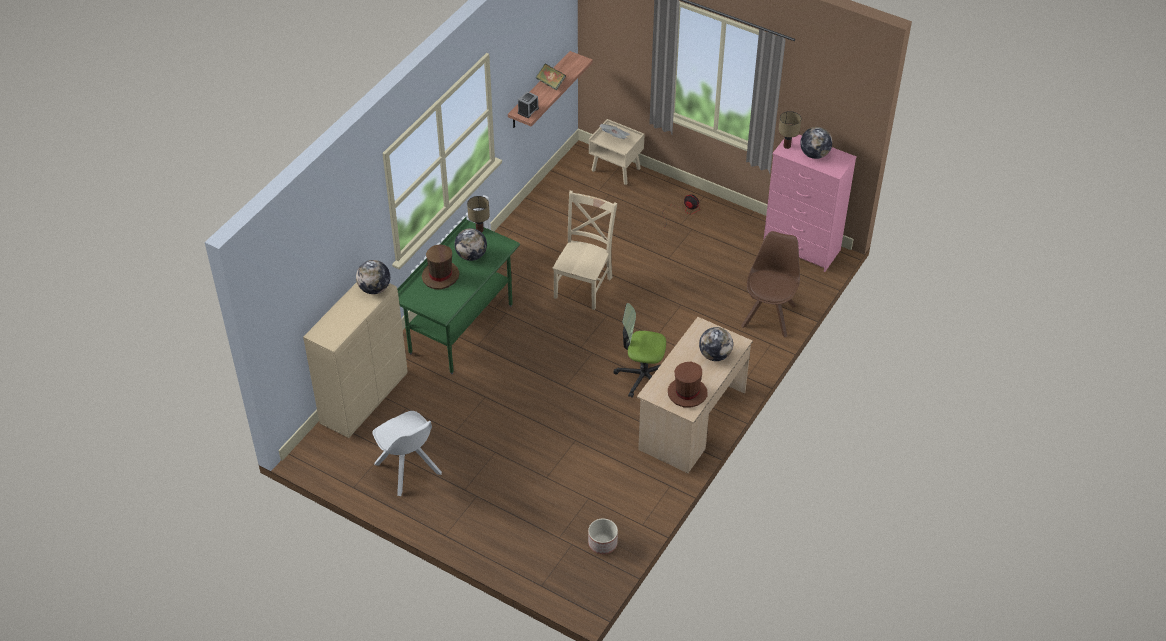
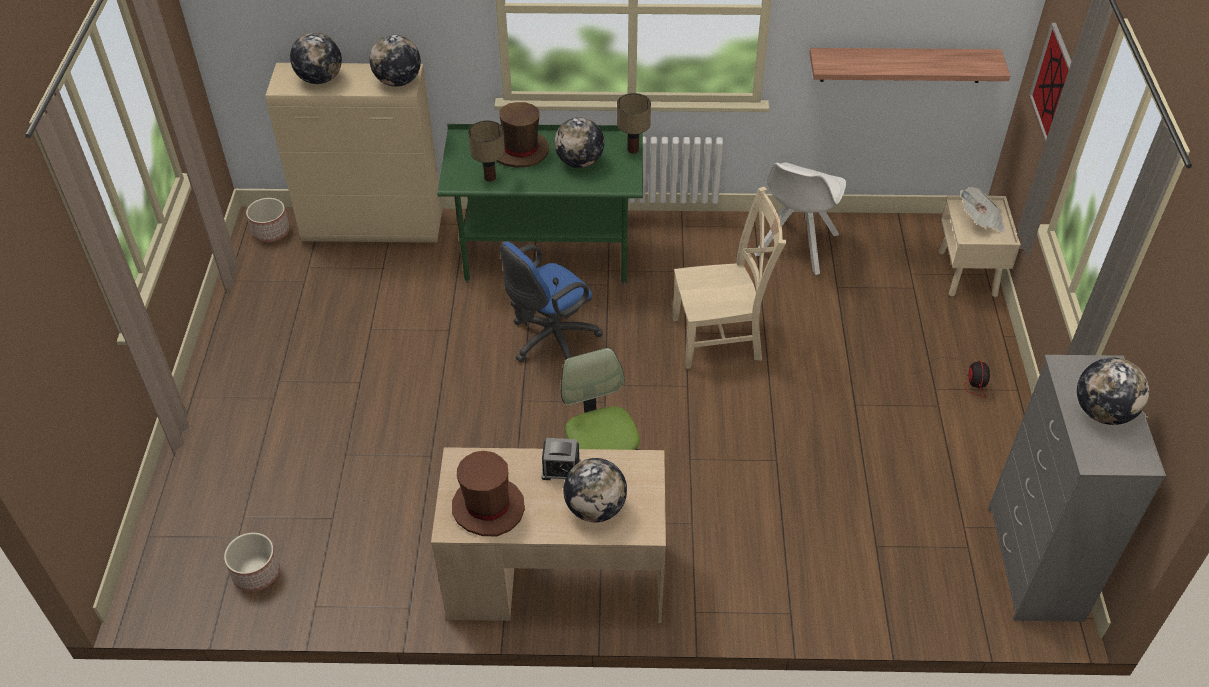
camera: 60 degrees right, 0 degrees up
(323, 451) = (271, 231): none -> planter
(340, 322) = (320, 79): none -> globe
(408, 470) = (283, 315): white chair -> white chair (795, 246)
(528, 110) = (836, 61): alarm clock -> alarm clock (561, 469)
(529, 356) = (550, 341): none -> blue office chair
(550, 83) = (914, 59): book -> none
(623, 49) = (1054, 85): none -> picture
(769, 314) = (851, 583): brown chair -> none
(787, 146) = (1082, 367): table lamp -> table lamp (490, 178)
(801, 249) = (1033, 564): pink dresser -> grey dresser

